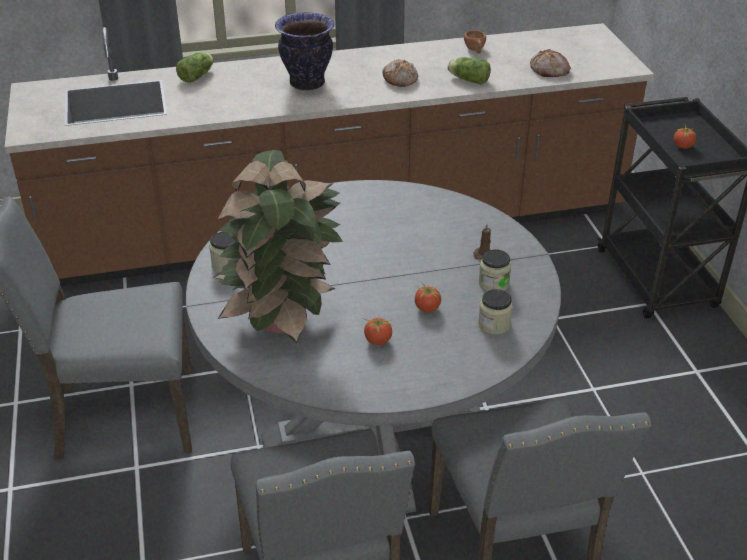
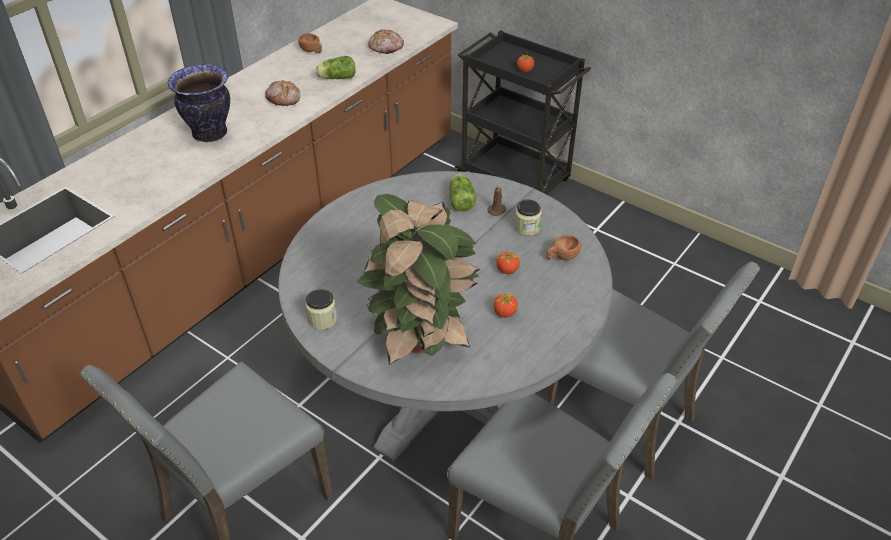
camera: 40 degrees left, 5 degrees up
(198, 76) = (98, 168): lettuce -> lettuce (461, 200)
(494, 324) = (562, 257): jar -> brown cup

